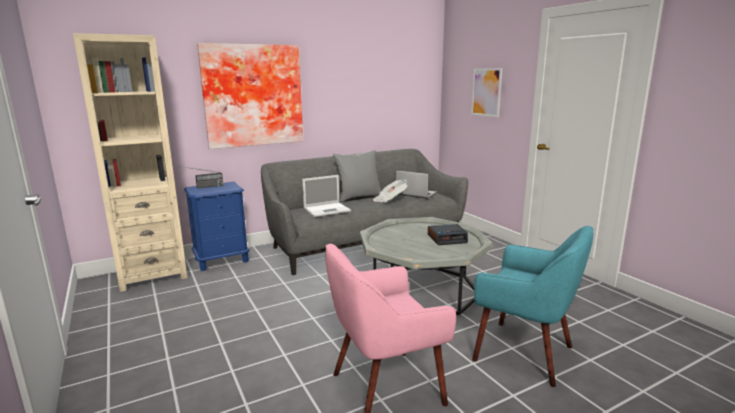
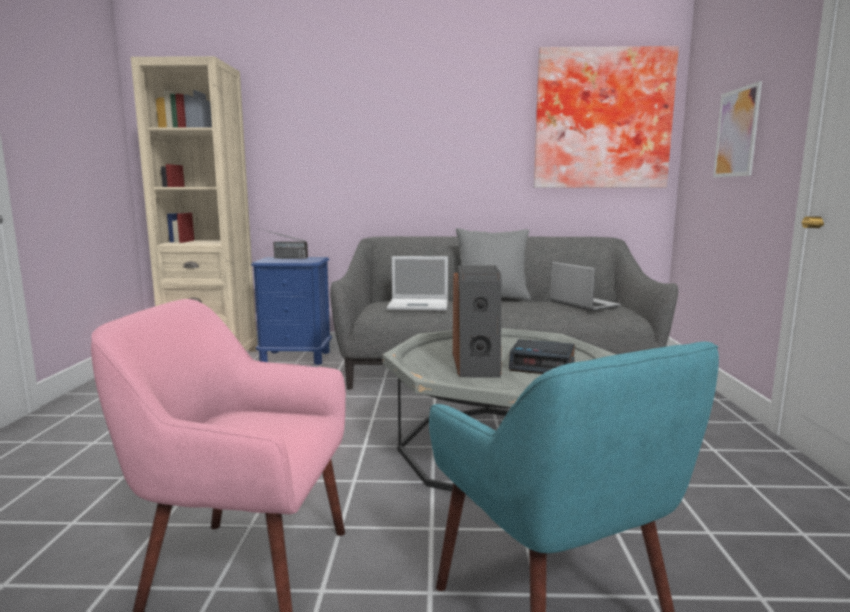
camera: 30 degrees right, 5 degrees down
(252, 95) = (361, 144): picture -> picture (601, 120)
(390, 200) = (528, 305): newspaper -> none
(417, 245) = (477, 364): none -> speaker

